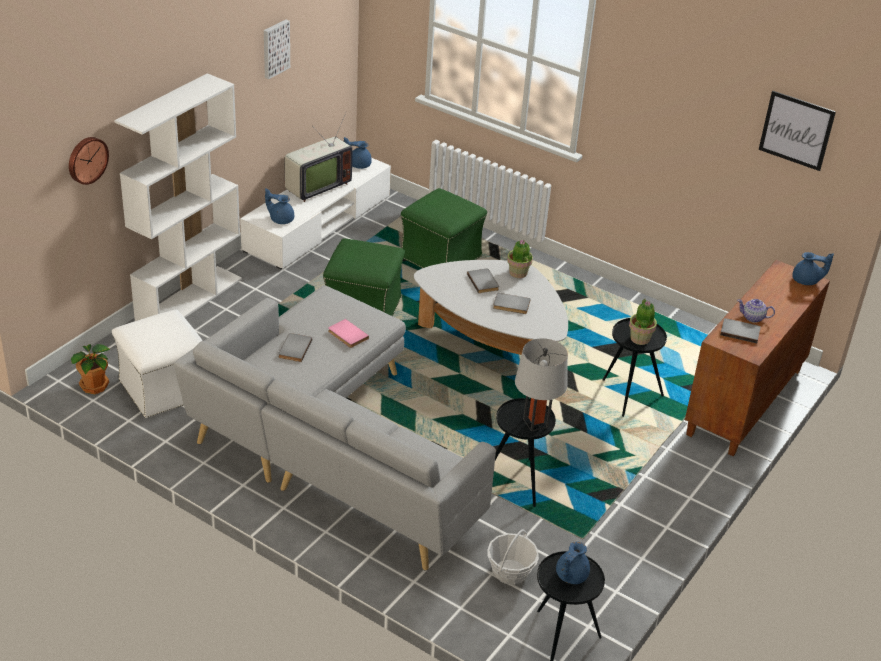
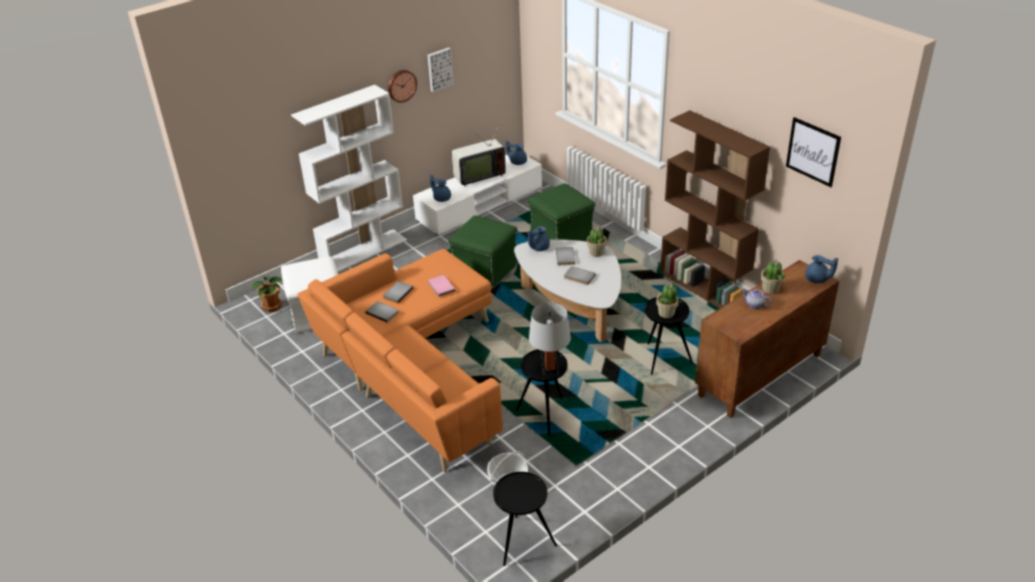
camera: 20 degrees right, 0 degrees up
(86, 159) = (269, 142): wall clock -> wall clock (401, 85)
(328, 450) = (413, 372): grey sofa -> orange sofa
(570, 575) = (521, 491): blue teapot -> blue teapot (538, 247)
(638, 305) = (703, 288): none -> brown bookcase
(740, 331) = (738, 315): grey book -> grey book (383, 312)
(761, 297) = (770, 289): none -> potted plant

